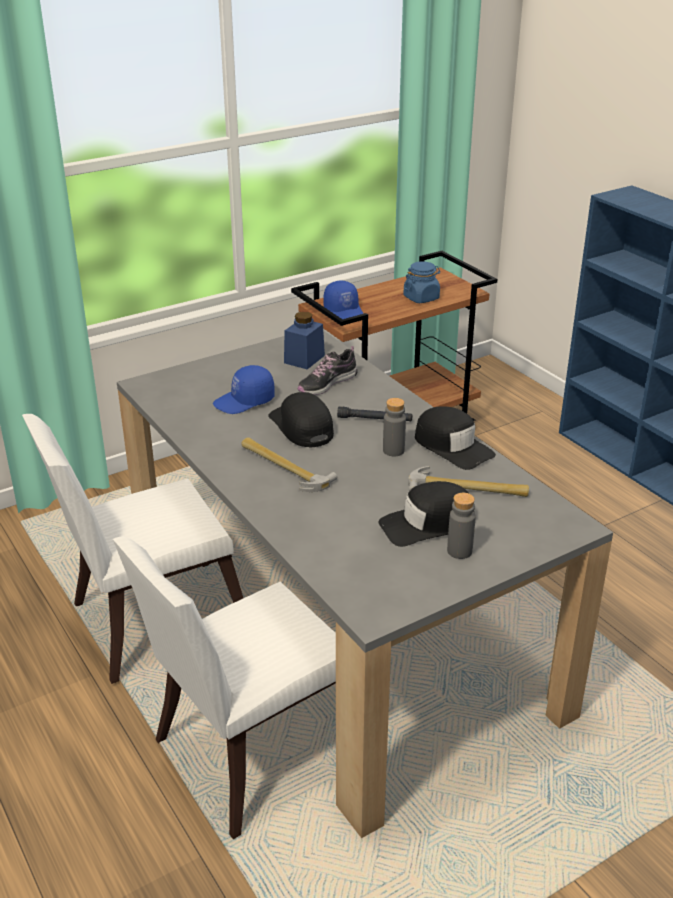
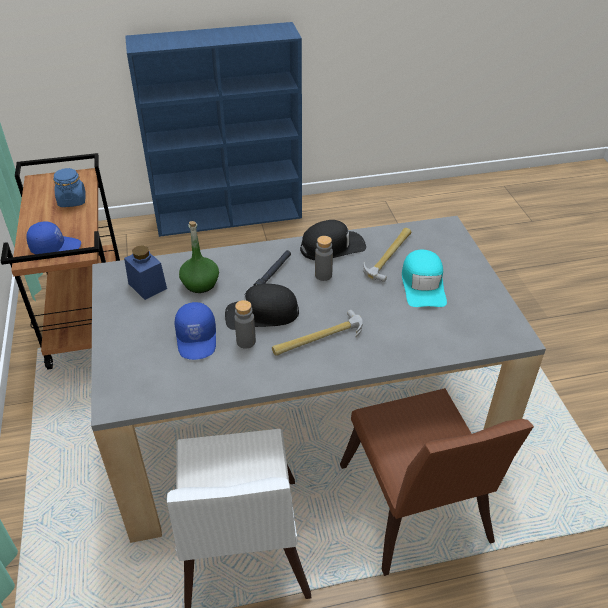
camera: 70 degrees left, 10 degrees up
(251, 752) = (415, 512): white chair -> brown chair
(327, 384) = (200, 283): shoe -> green bottle
(427, 524) = (423, 285): black cap -> turquoise cap
(459, 551) = (458, 280): grey bottle -> grey bottle (246, 341)

